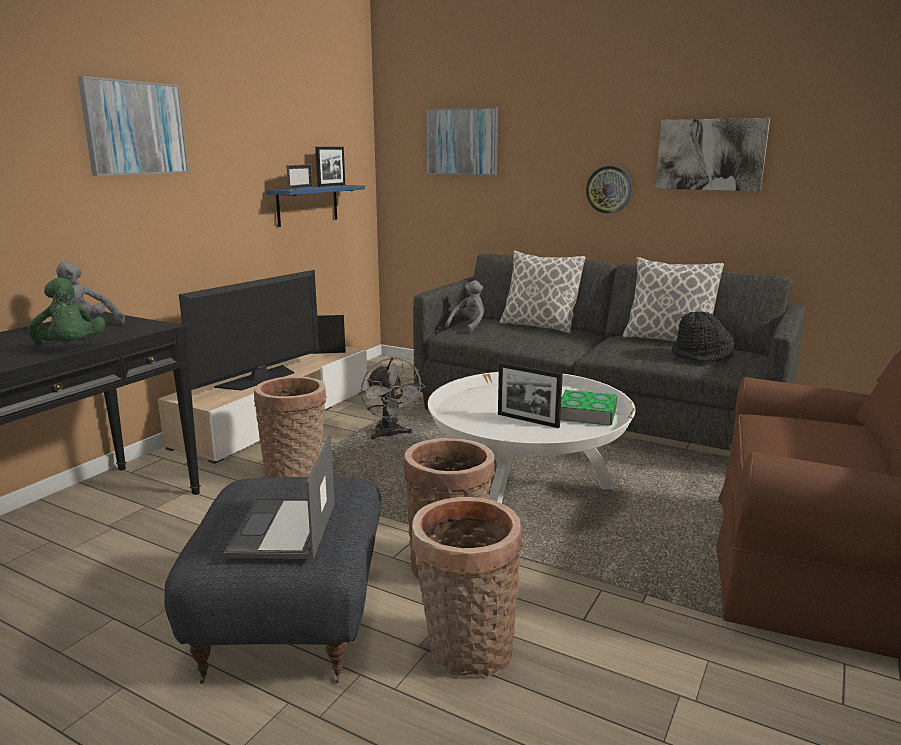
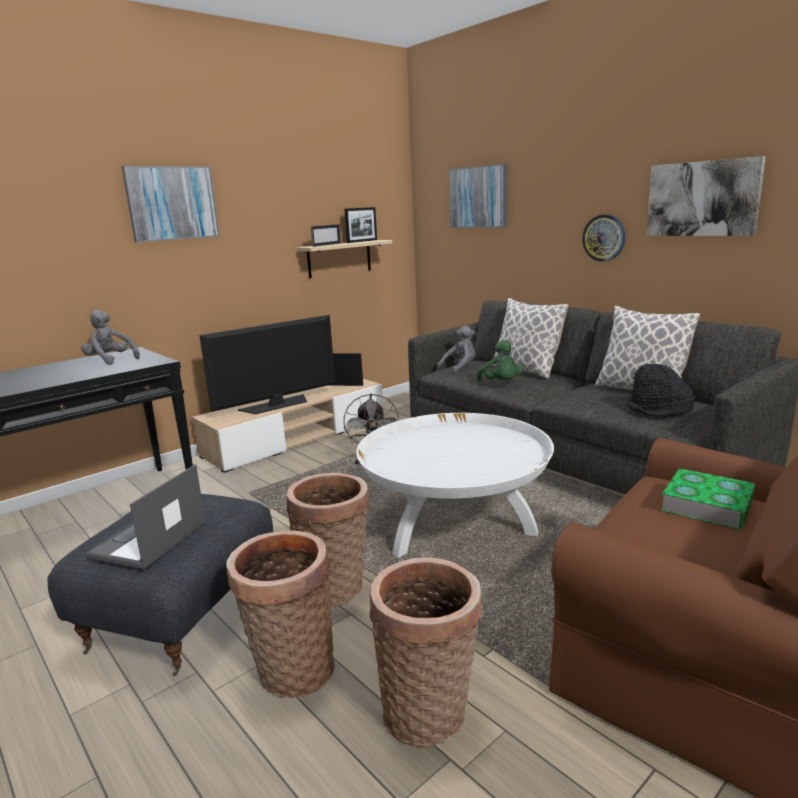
camera: 20 degrees right, 0 degrees up
(70, 348) = (78, 377): green plush toy -> green plush toy (501, 384)
(296, 476) = (275, 490): basket -> basket (430, 712)
(307, 205) = (339, 258): blue shelf -> beige shelf
(528, 420) = (445, 462): picture frame -> none
(587, 413) = (506, 460): book -> book (707, 505)

